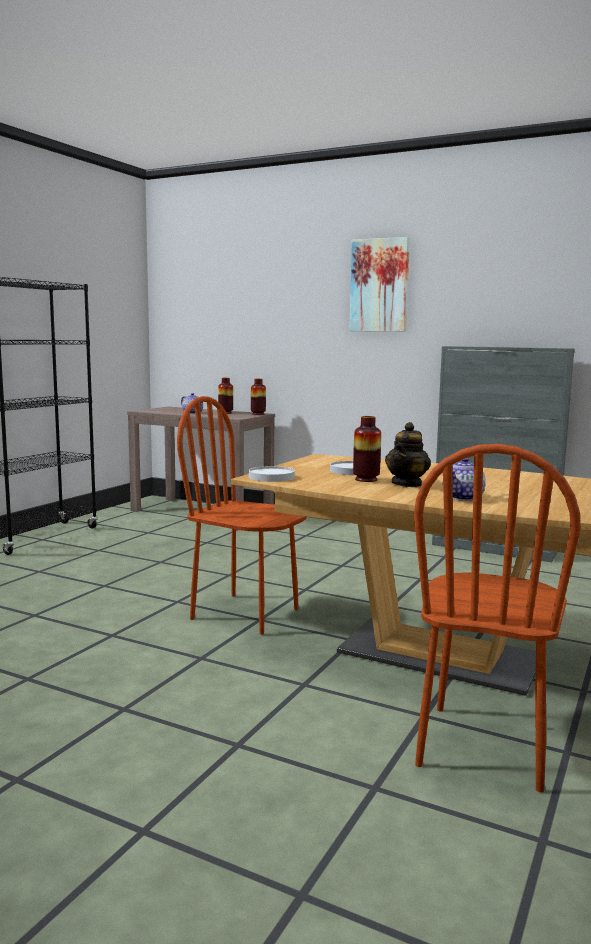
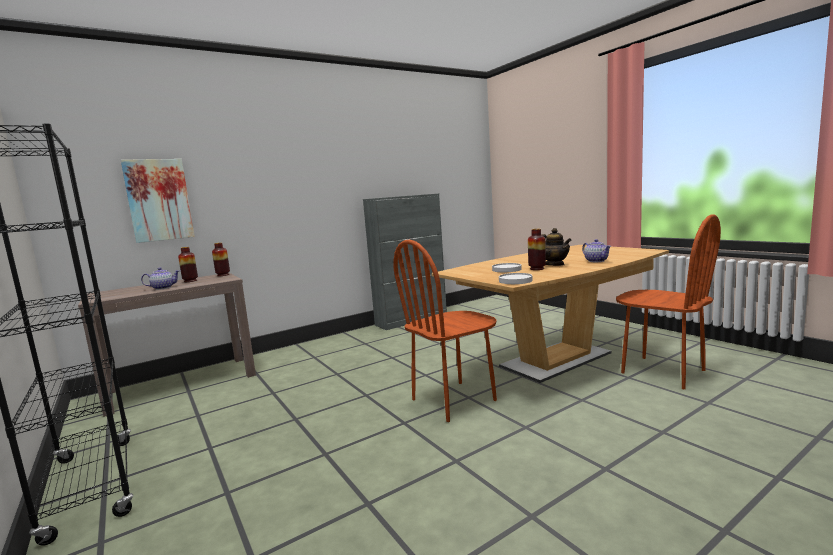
camera: 60 degrees left, 0 degrees up
(379, 285) = (303, 159): picture -> picture (159, 200)

